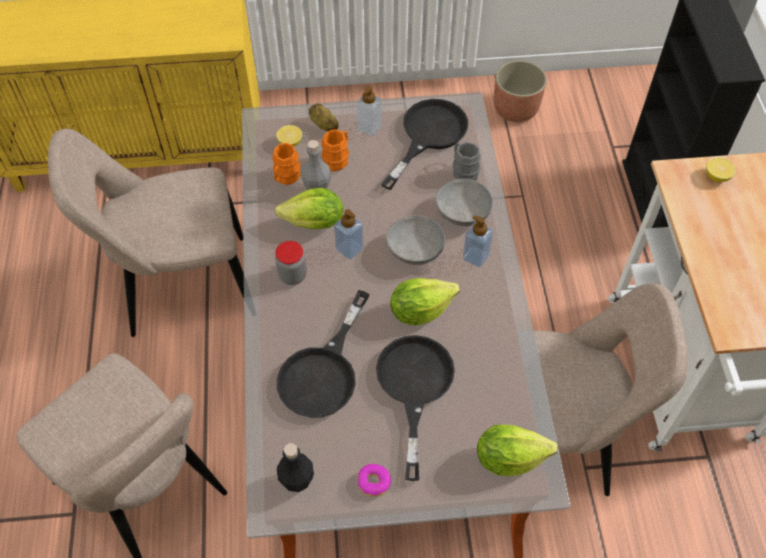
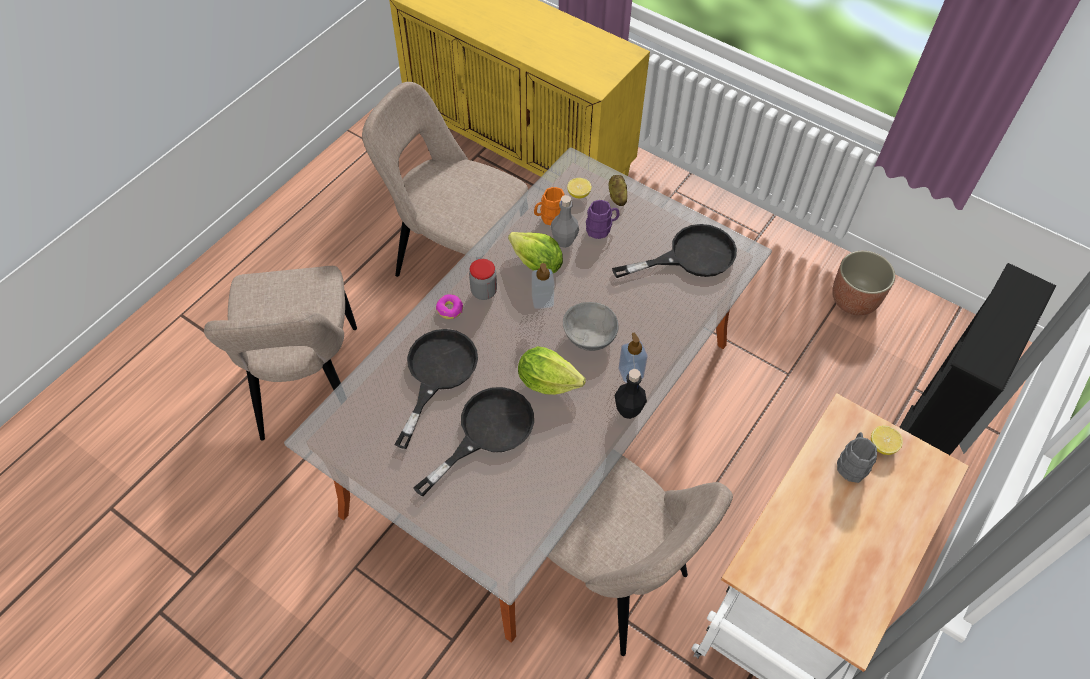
camera: 40 degrees right, 0 degrees up
(297, 481) = (347, 433): black bottle -> black bottle (628, 410)
(324, 372) = (437, 374): black frying pan -> black frying pan turned 135 degrees clockwise
(338, 158) = (602, 228): orange mug -> purple mug
(369, 128) = (649, 220): soap dispenser -> none
(374, 482) = (394, 474): donut -> donut (450, 309)
(463, 170) = (690, 301): grey mug -> grey mug (851, 463)
(463, 213) = (655, 333): grey bowl -> none
(509, 458) = (502, 534): lettuce -> none

